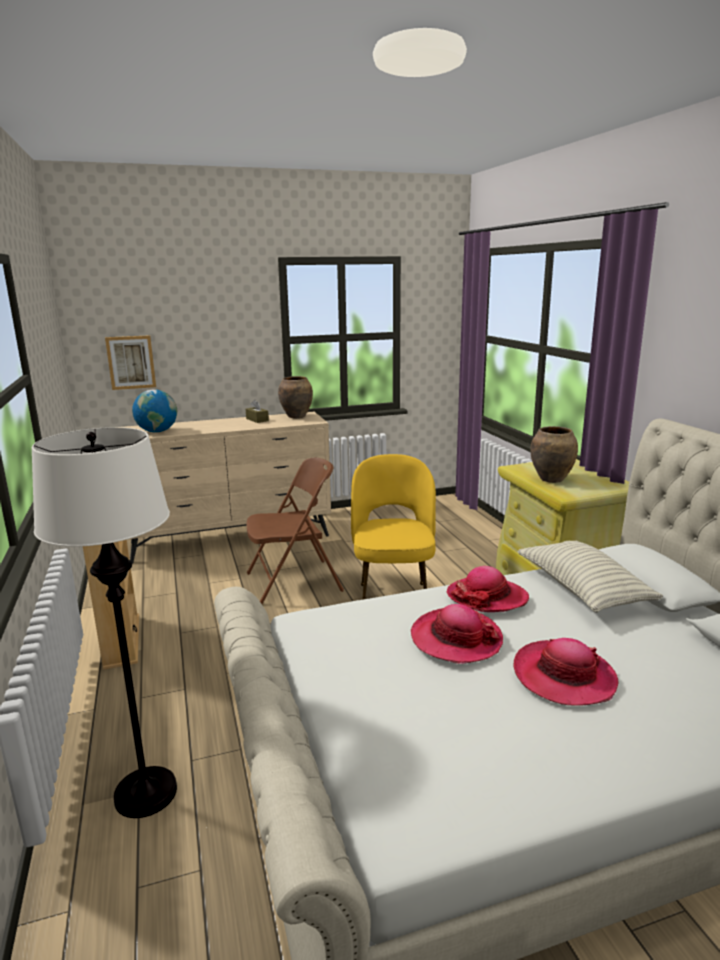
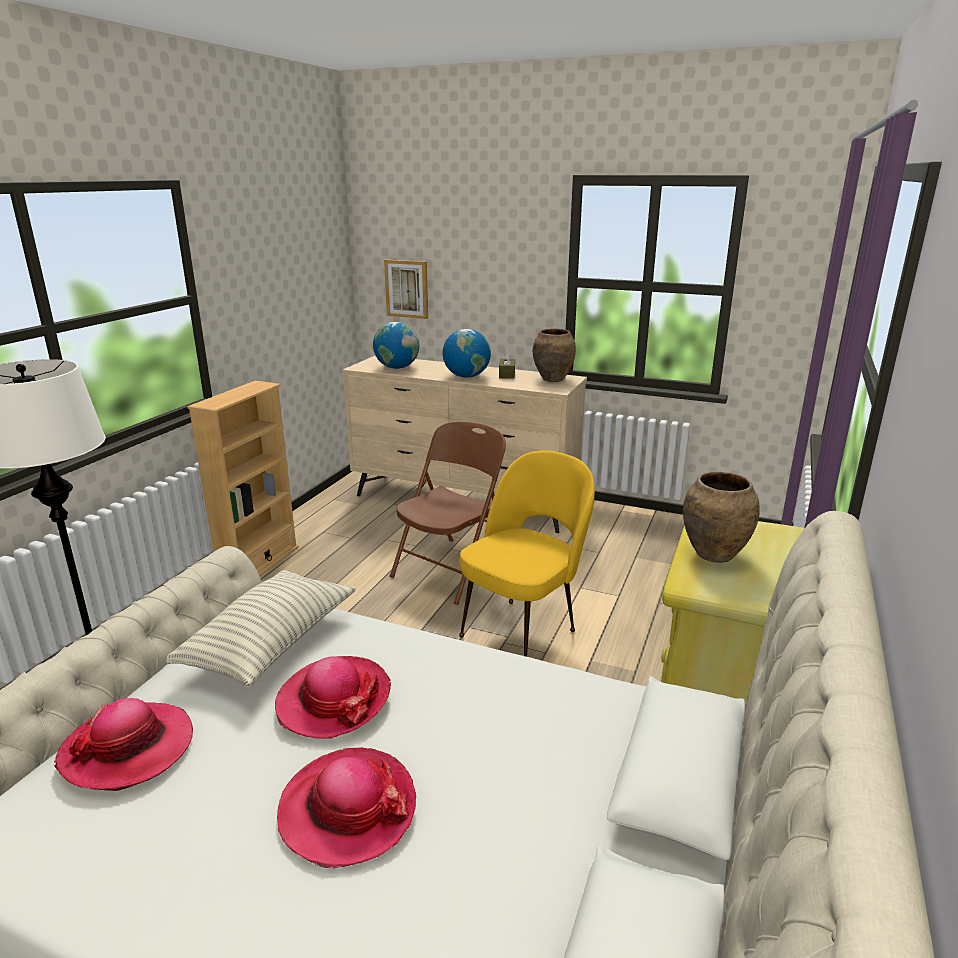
camera: 40 degrees right, 5 degrees up
(230, 426) = (466, 376): none -> globe
(293, 582) = (453, 570): brown chair -> brown chair turned 75 degrees counterclockwise
(487, 597) = (452, 673): hat -> hat (128, 748)
(582, 590) = (578, 726): pillow -> pillow (270, 643)

